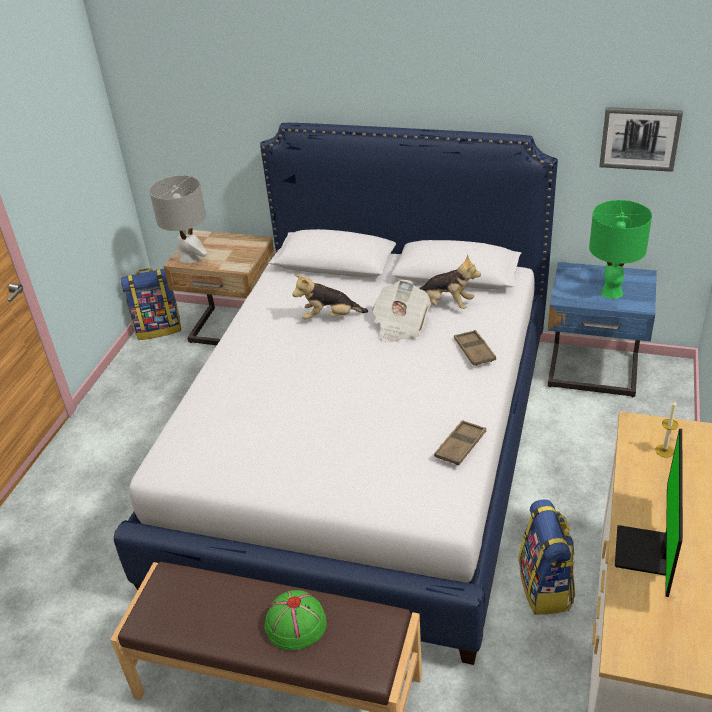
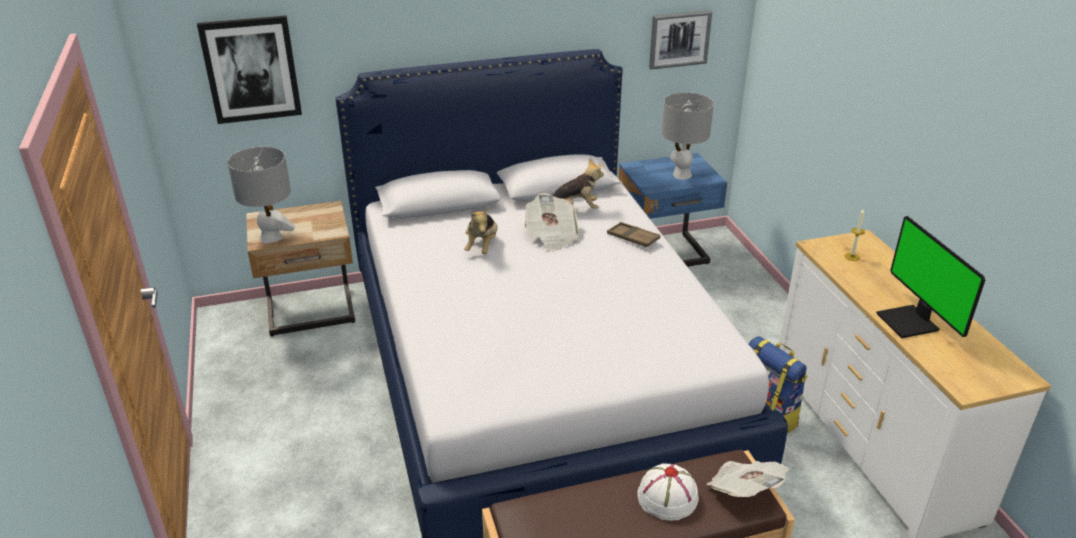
camera: 35 degrees left, 5 degrees down
(159, 328) = (222, 333): backpack -> none
(195, 103) = (251, 69): none -> picture
(295, 624) = (667, 498): green hat -> white hat
(330, 317) = (482, 246): plush toy -> plush toy turned 45 degrees counterclockwise
(368, 651) = (744, 490): none -> newspaper
(460, 446) = (694, 307): brown tray -> none
(611, 292) = (681, 174): green table lamp -> grey table lamp

